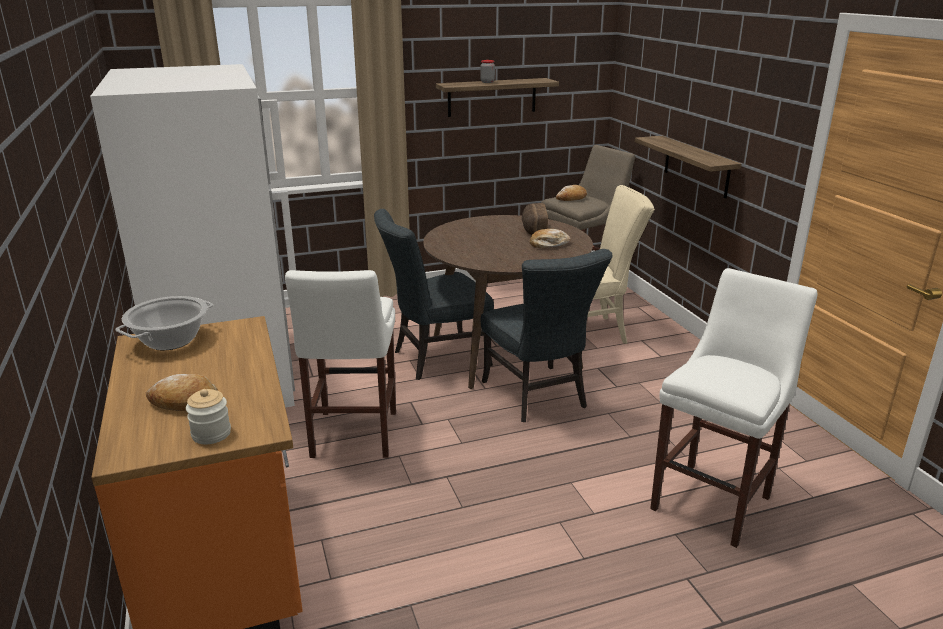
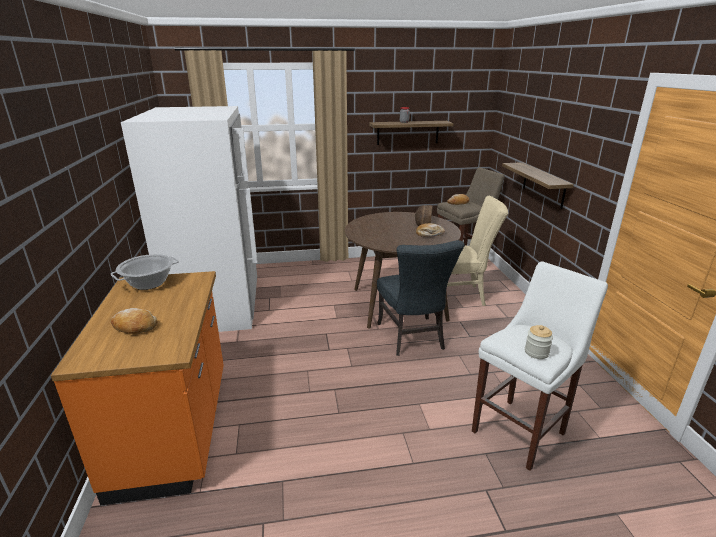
camera: 10 degrees right, 0 degrees up
(211, 434) = (139, 352): jar -> jar (536, 352)
(353, 437) = (281, 354): white stool -> none
(435, 358) = (351, 305): grey chair -> none

